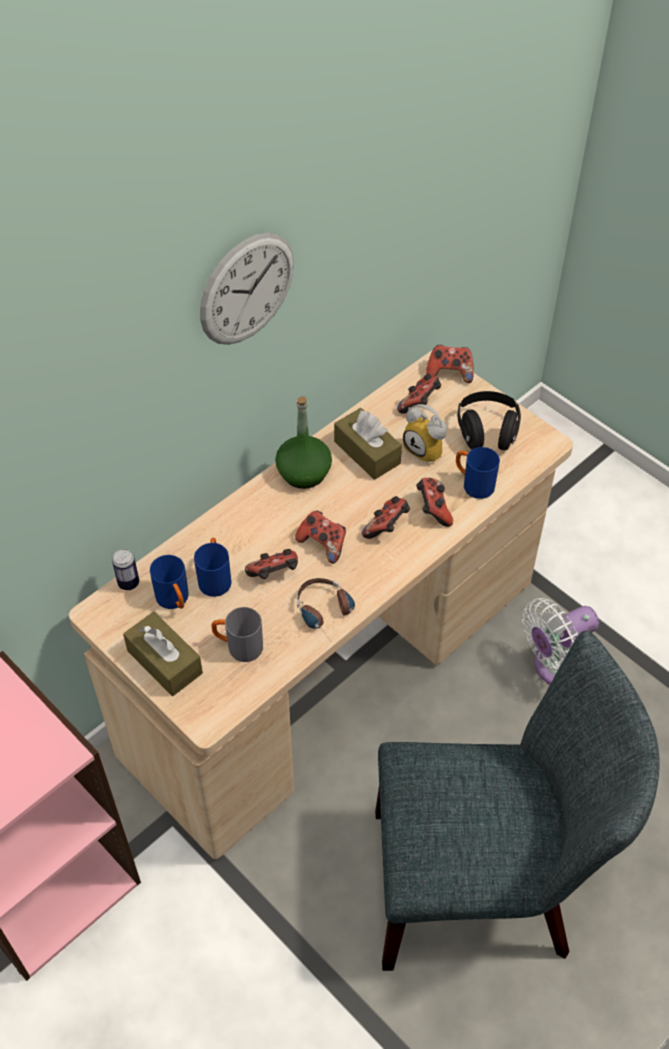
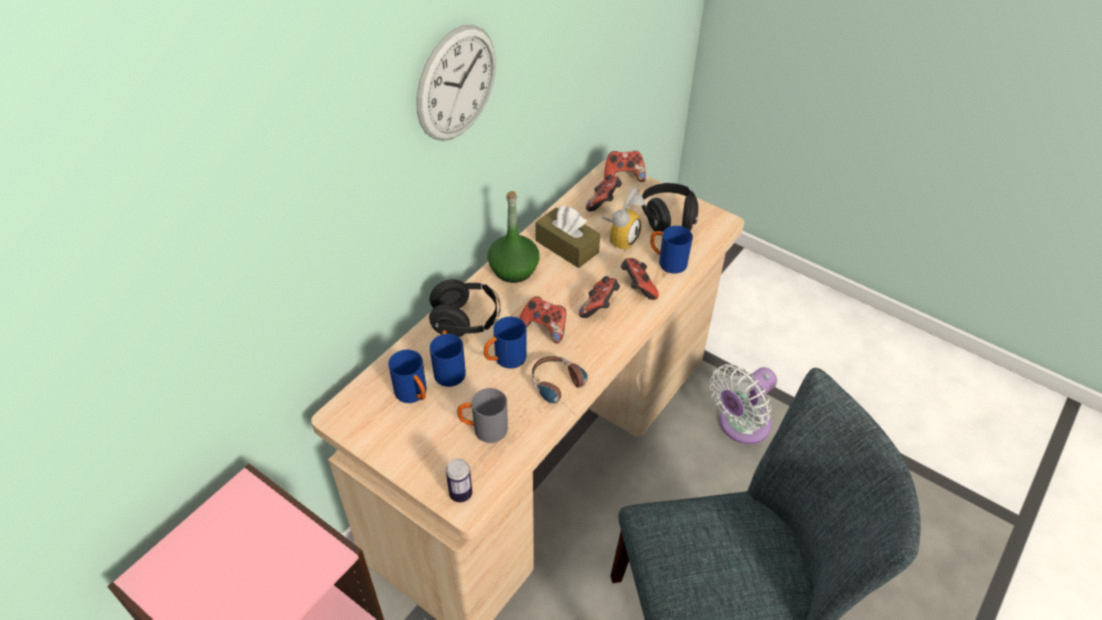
camera: 10 degrees left, 5 degrees down
(128, 583) = (366, 384): can -> can (460, 494)
(164, 662) = (414, 453): brown tissue box -> none
(242, 526) = (466, 321): none -> black headphones
(274, 575) = (505, 360): game controller -> blue mug
(427, 449) = (620, 238): alarm clock -> alarm clock turned 90 degrees counterclockwise

